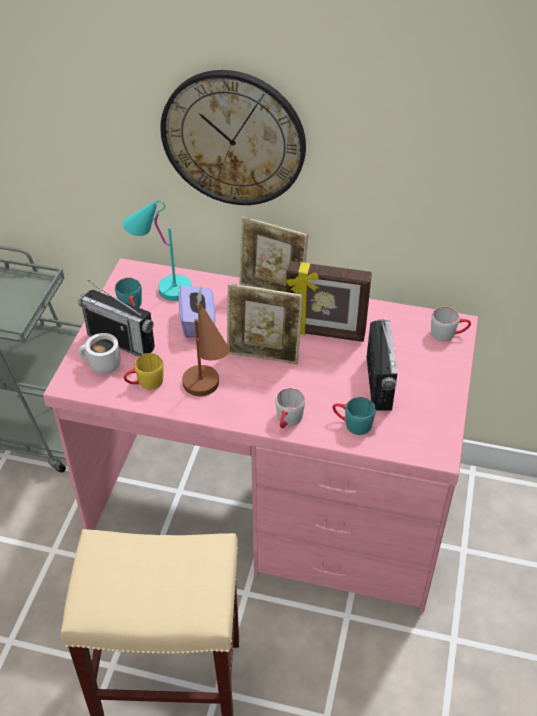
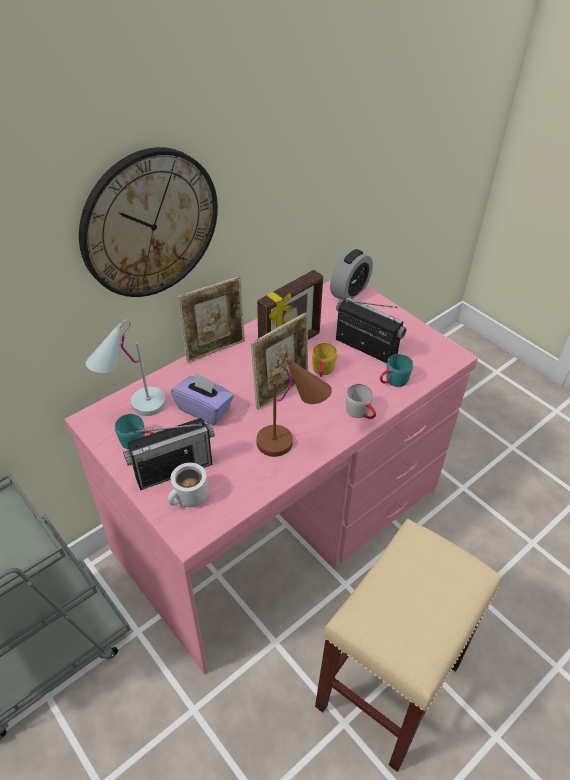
camera: 55 degrees left, 0 degrees up
(145, 383) = (240, 478): yellow mug -> yellow mug (323, 371)
(161, 286) = (134, 410): turquoise table lamp -> white table lamp
(448, 333) = (349, 292): grey mug -> alarm clock

